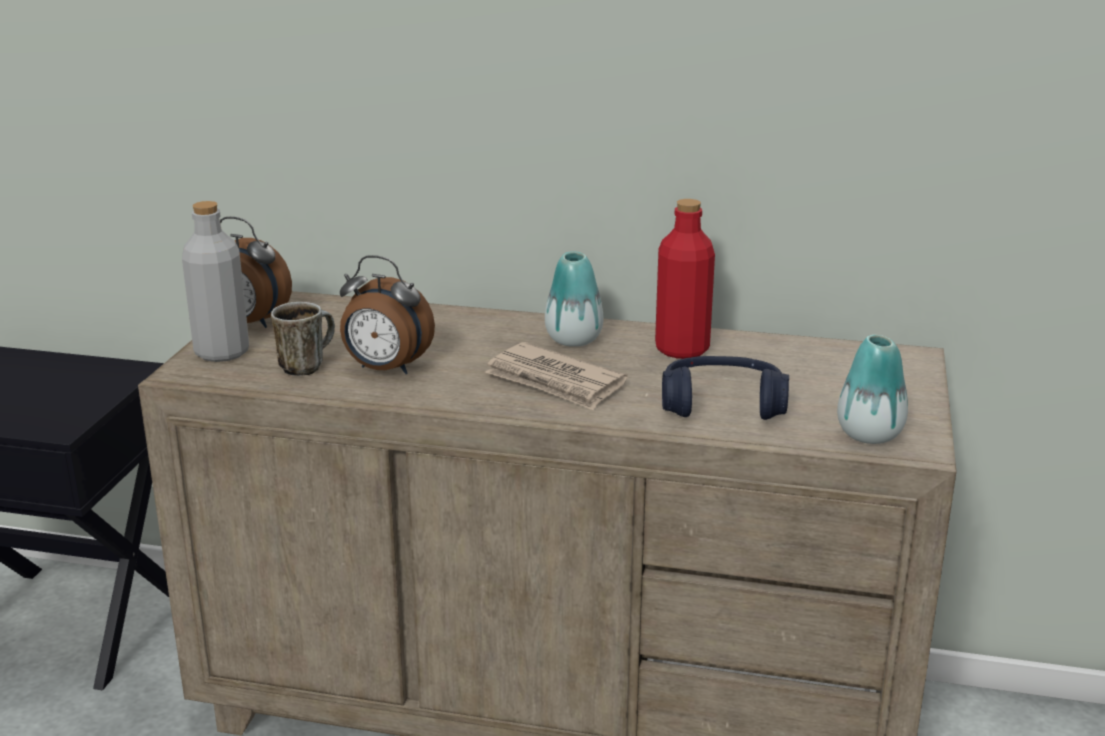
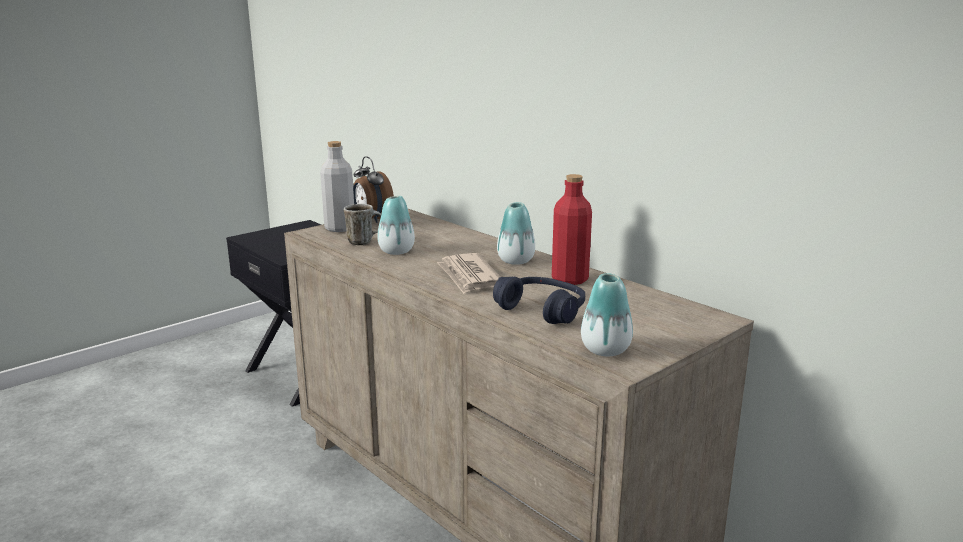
camera: 35 degrees right, 5 degrees down
(385, 369) = (396, 251): alarm clock -> vase

